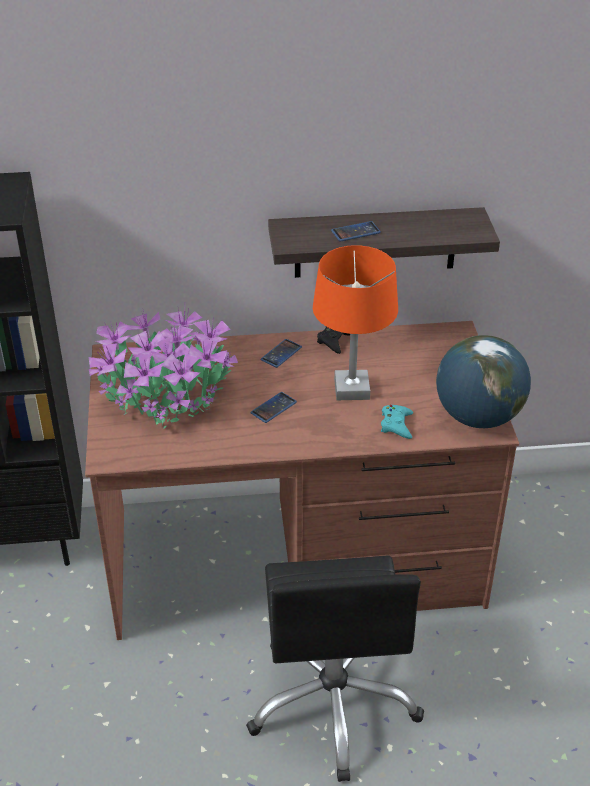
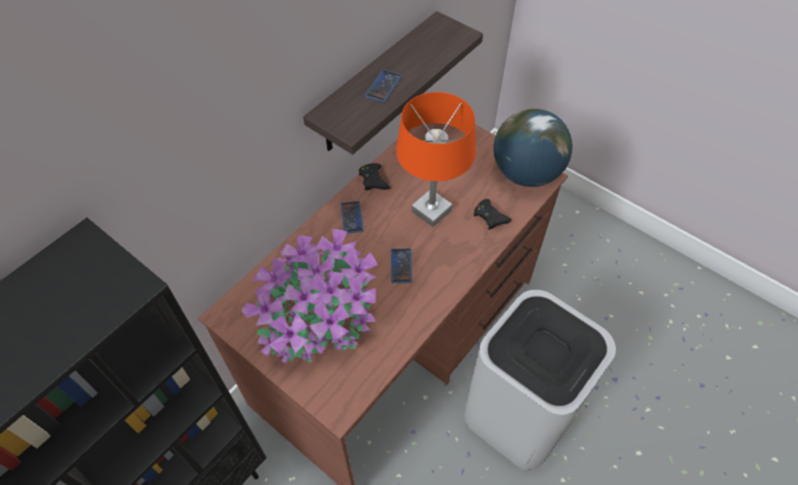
camera: 45 degrees left, 15 degrees up
(333, 702) = (519, 414): black office chair -> white trash can
(396, 425) = (490, 217): turquoise game controller -> black game controller

